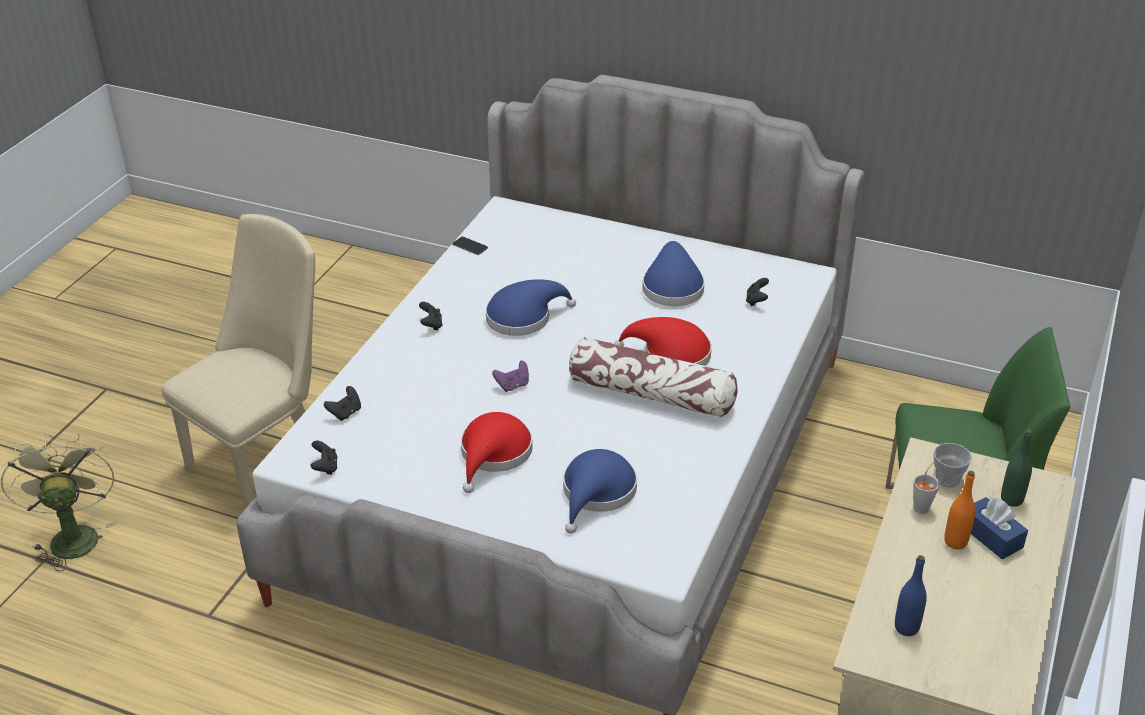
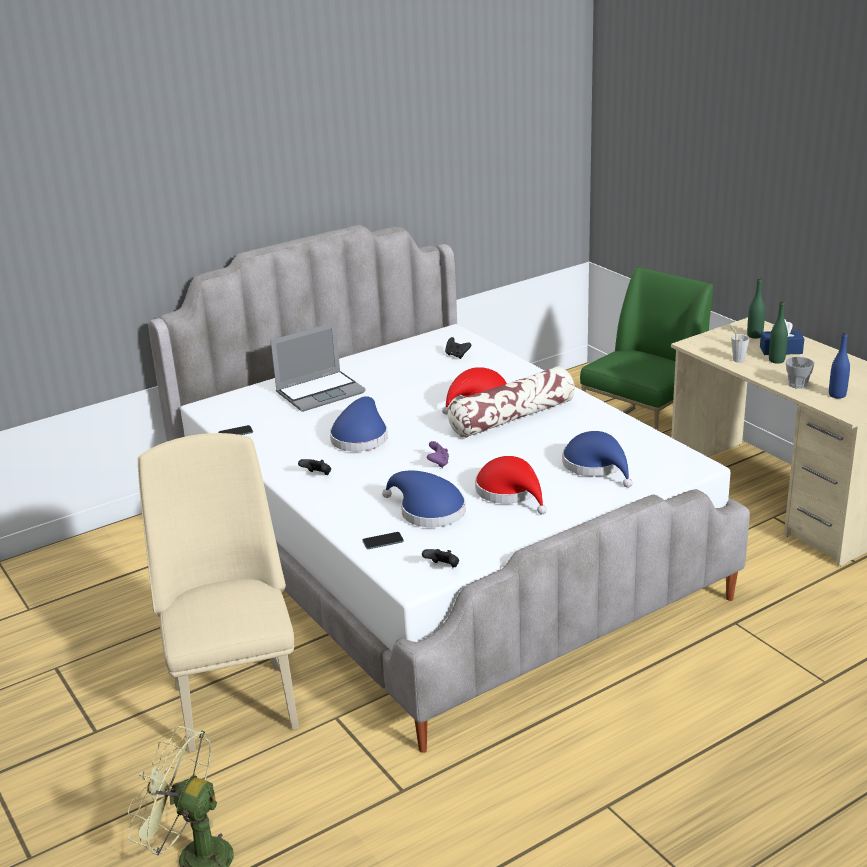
camera: 55 degrees left, 10 degrees down
(345, 413) = (383, 541): black game controller -> phone
(590, 255) = (321, 392): none -> laptop
(672, 287) = (401, 376): blue hat -> blue hat (428, 511)
(947, 479) = (720, 345): cup -> cup (797, 384)
(955, 542) = (776, 360): orange bottle -> green bottle

